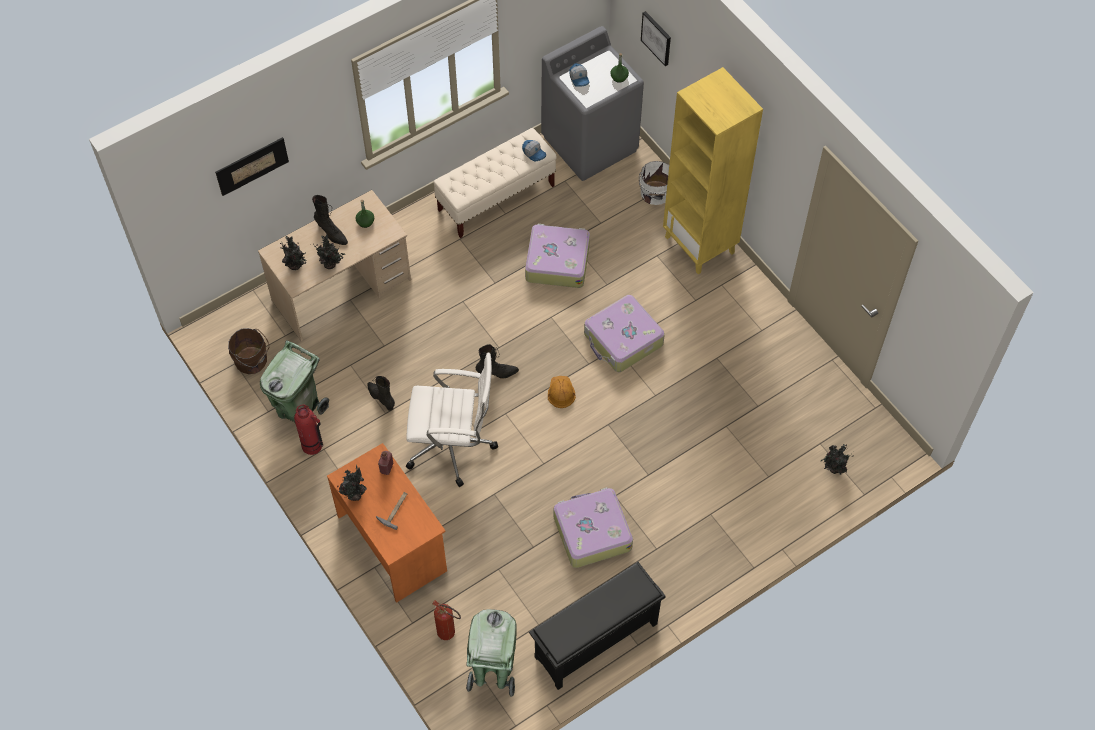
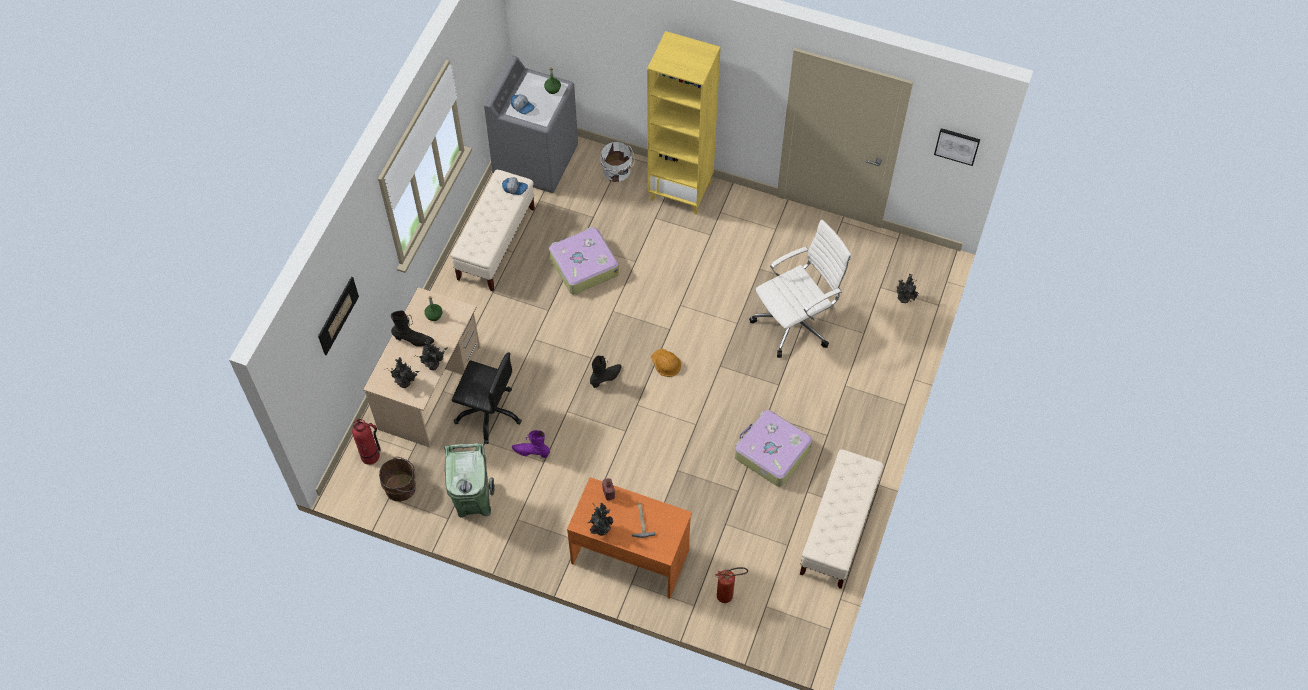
camera: 35 degrees left, 0 degrees up
(312, 446) = (506, 523): fire extinguisher -> fire extinguisher (370, 456)
(373, 342) = (488, 413): none -> black office chair
(381, 398) = (531, 452): black boot -> purple boot
(453, 445) = (616, 453): white office chair -> white office chair (796, 322)
(493, 672) = (782, 601): green trash can -> none
(595, 642) = (838, 530): black shoe rack -> beige bench
(623, 340) = (680, 296): suitcase -> none
(656, 38) = (575, 39): picture -> picture (957, 145)

